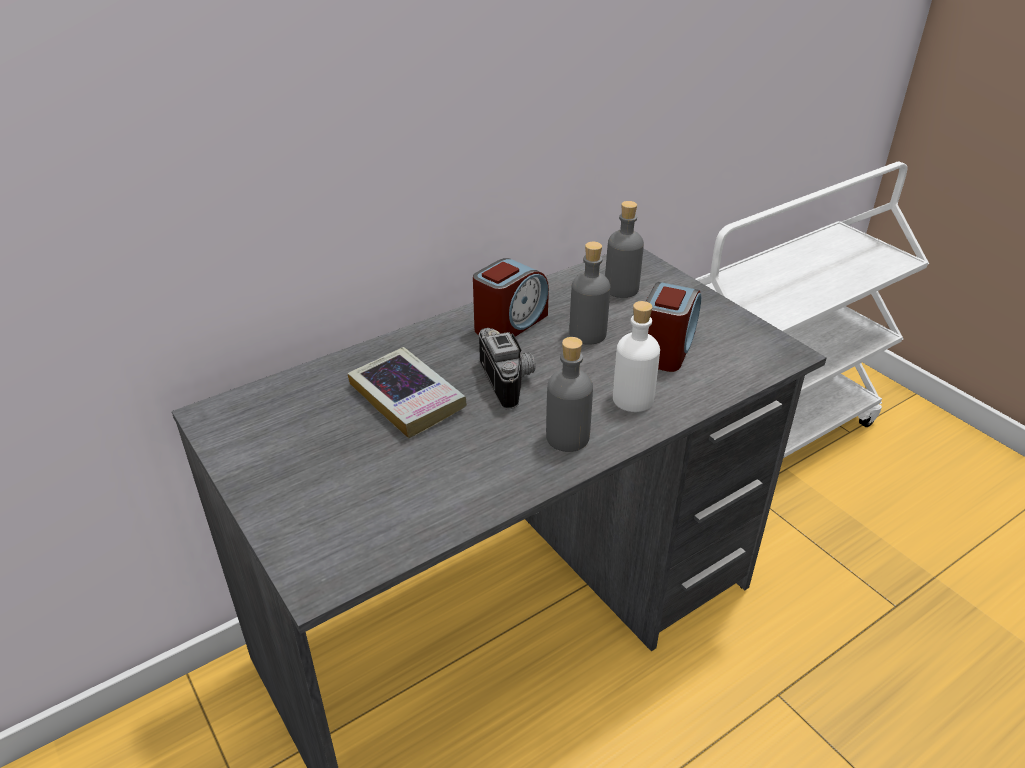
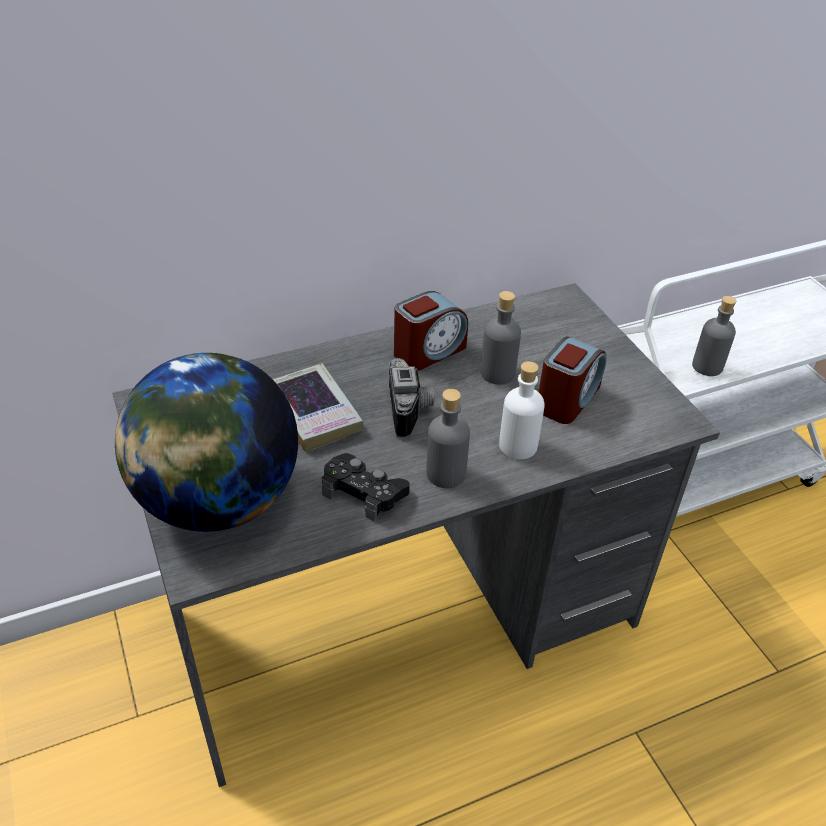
camera: 10 degrees right, 5 degrees up
(324, 504) = (218, 501): none -> globe
(485, 469) = (364, 492): none -> black game controller
(621, 289) = (545, 330): grey bottle -> grey bottle (707, 366)

